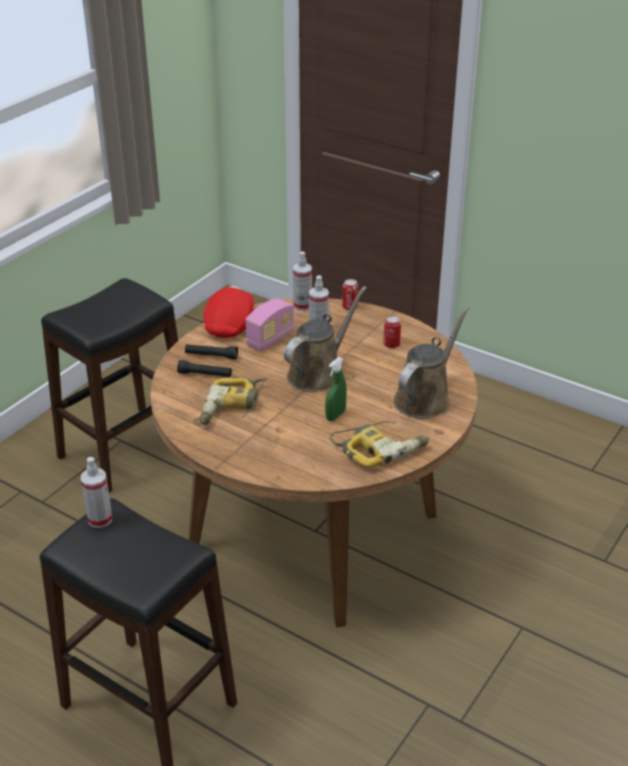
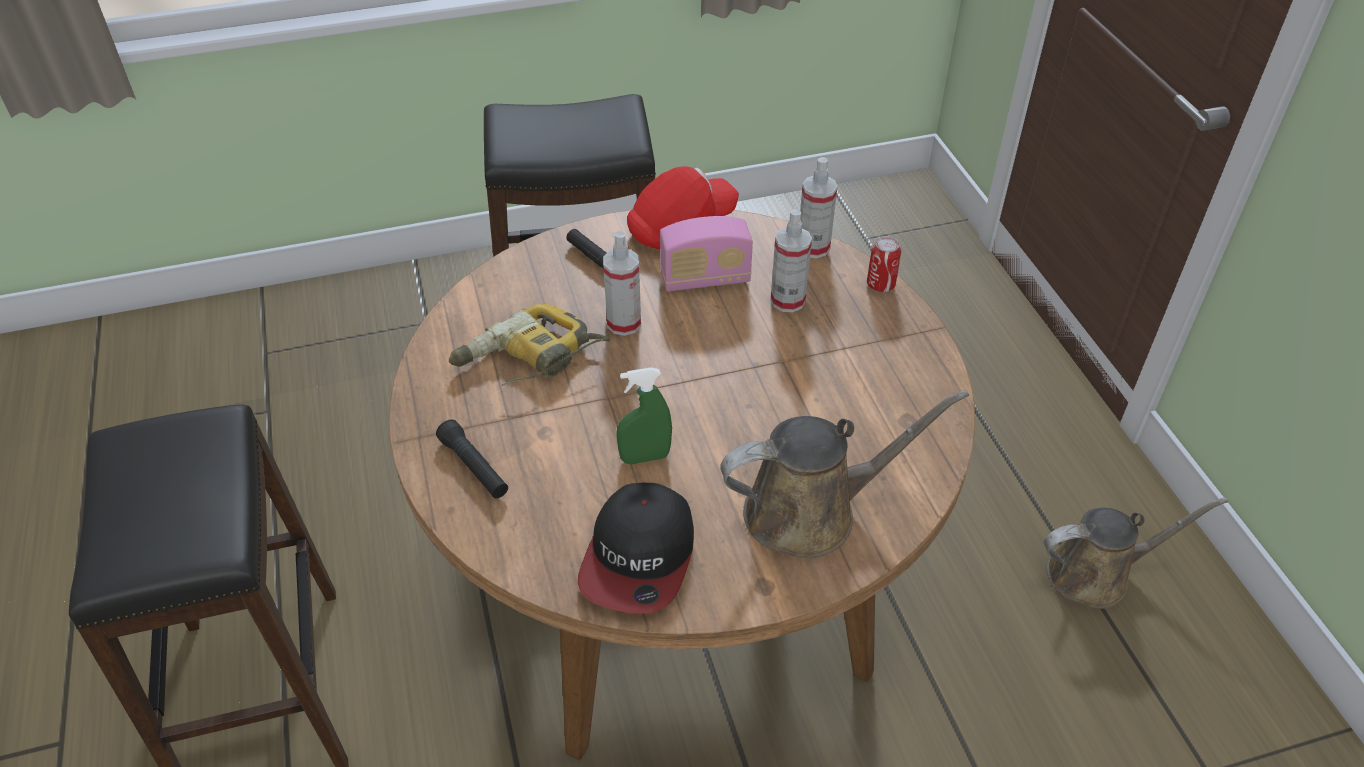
camera: 40 degrees right, 10 degrees up
(100, 519) = (186, 430): spray bottle -> spray bottle (624, 323)
(205, 374) = (557, 288): black flashlight -> black flashlight (474, 467)
(318, 374) = (704, 372): brown watering can -> brown watering can (1096, 574)
(380, 448) = (639, 557): power drill -> cap
(391, 344) = (869, 383): can -> none

